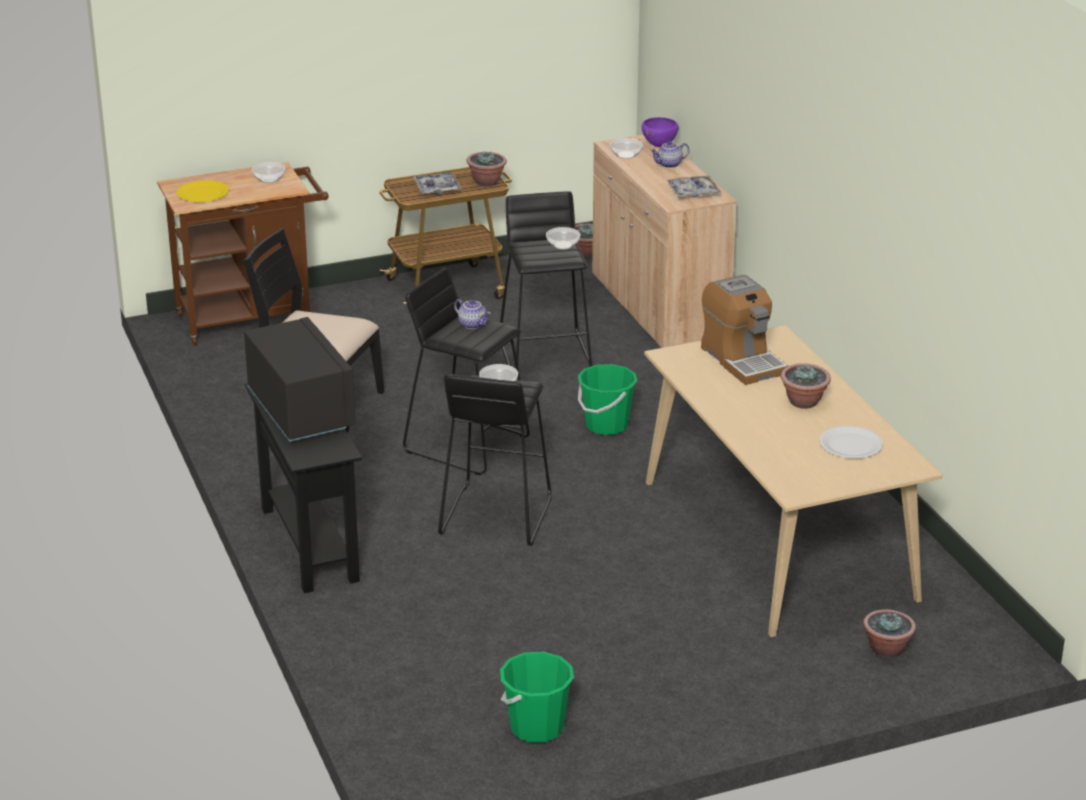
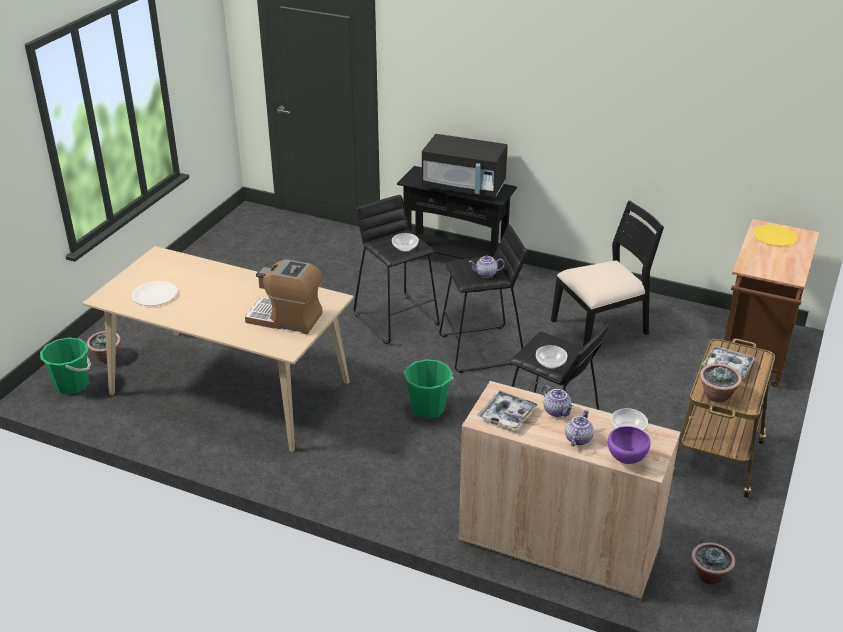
camera: 135 degrees right, 5 degrees up
(269, 179) = (773, 266): bowl -> none
(536, 727) = (238, 248): green bucket -> green bucket (72, 385)
(653, 180) = (557, 411): none -> teapot
(804, 402) = (212, 308): potted plant -> none

